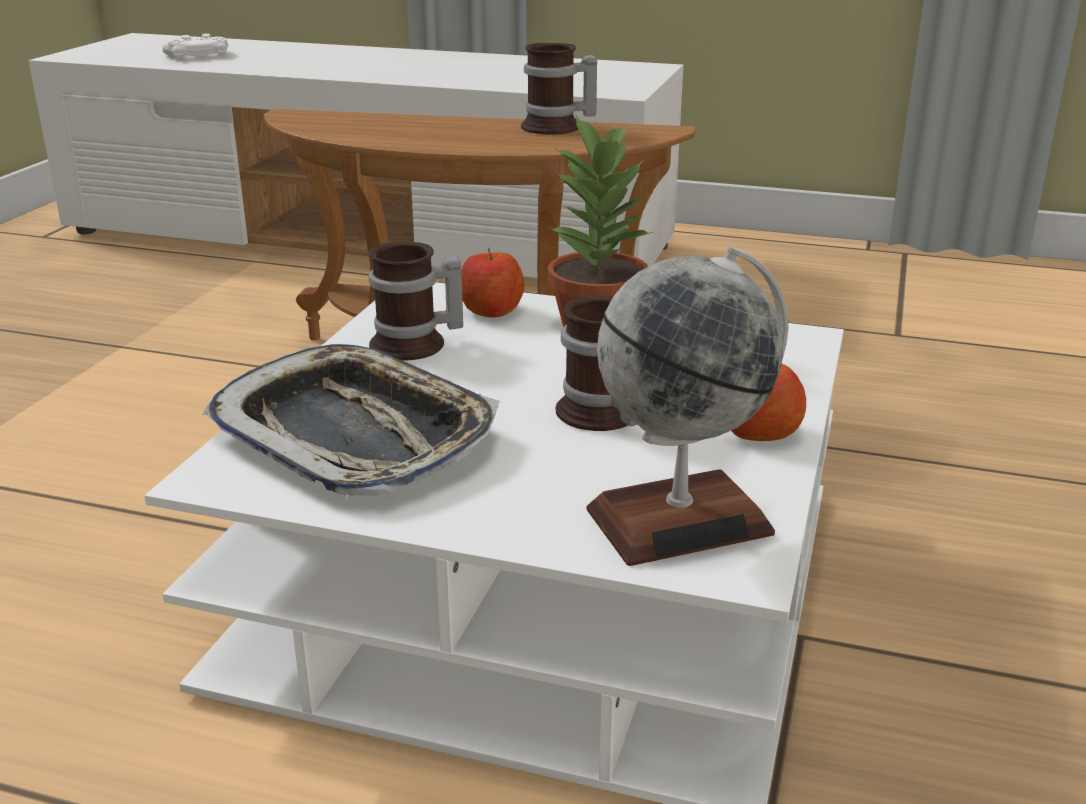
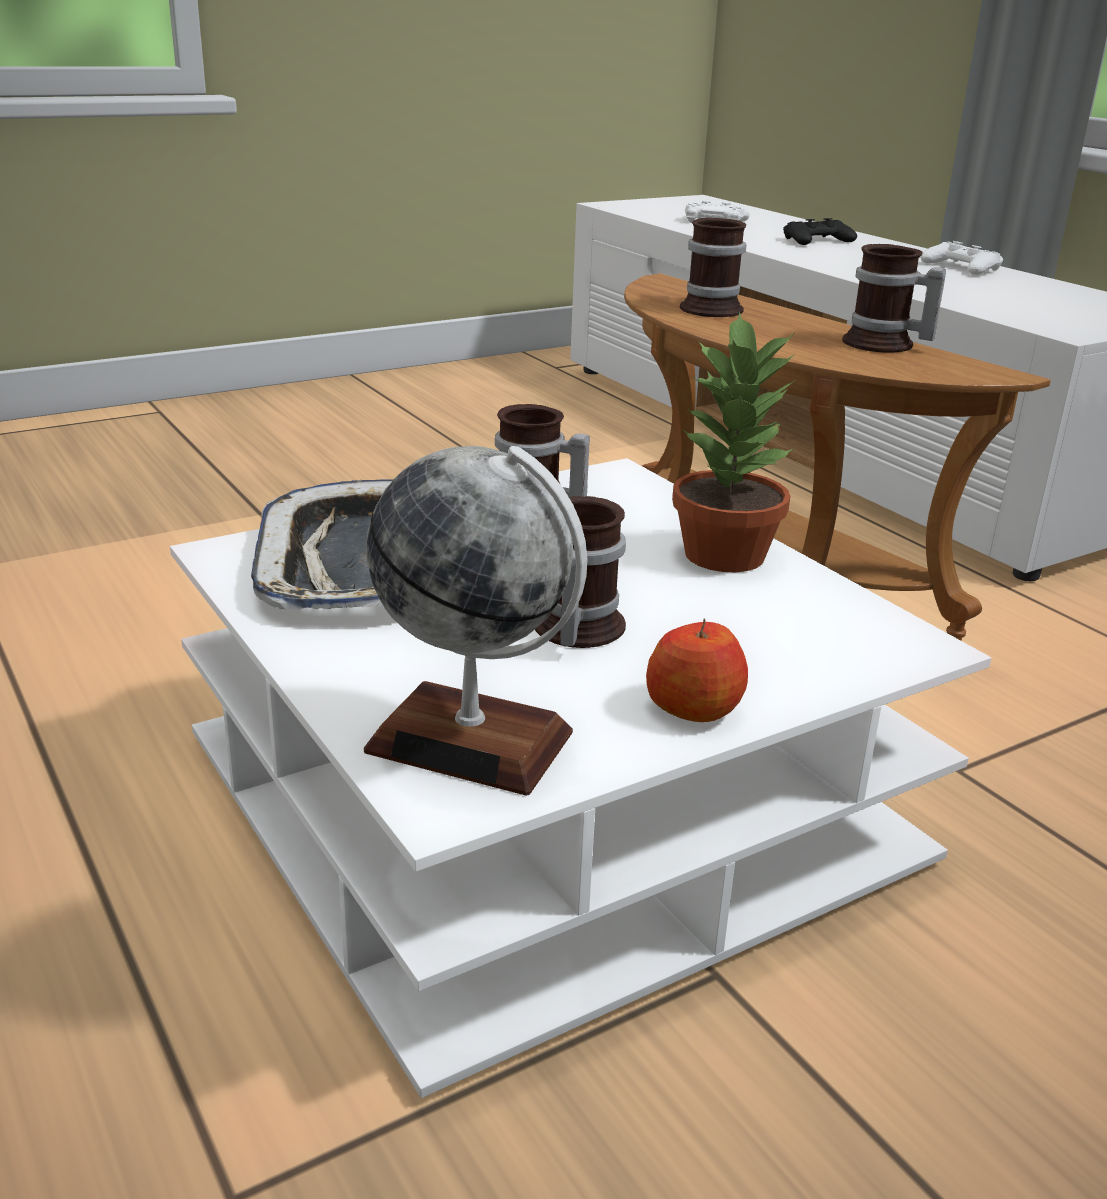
camera: 40 degrees right, 0 degrees up
(317, 57) = (817, 241): none -> black game controller
(381, 127) = (711, 307): none -> mug
(462, 59) = (961, 268): none -> white game controller
(491, 311) = (650, 510): apple -> none

